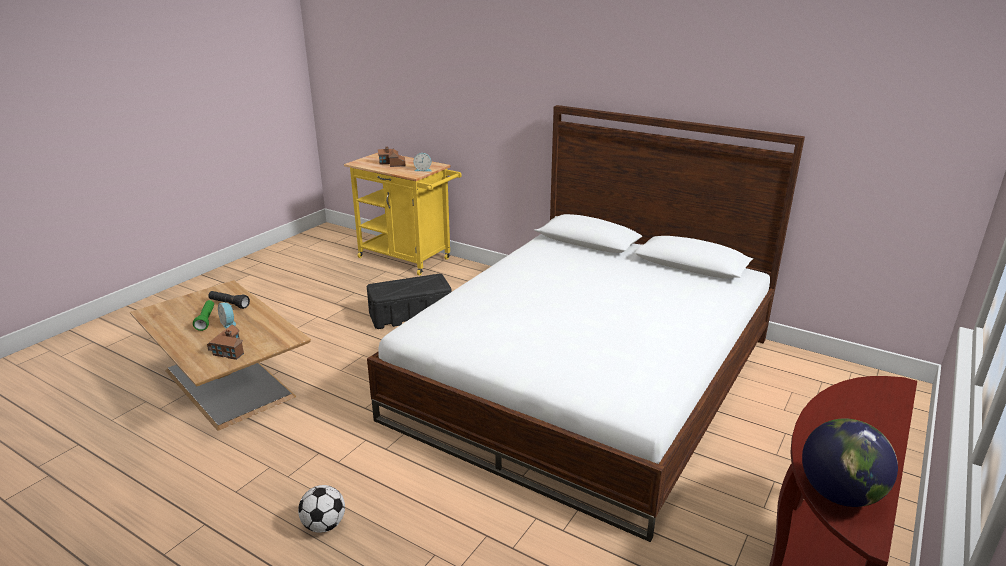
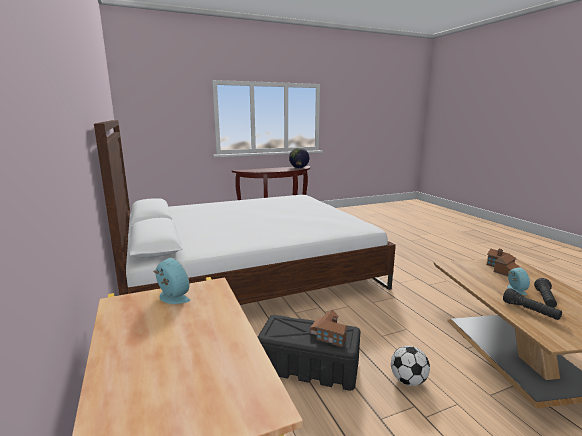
camera: 145 degrees left, 10 degrees down
(206, 320) = (545, 299): green flashlight -> black flashlight
(324, 525) = (427, 262): football -> football (408, 380)
(392, 164) = (183, 349): toy house -> toy house (328, 335)

